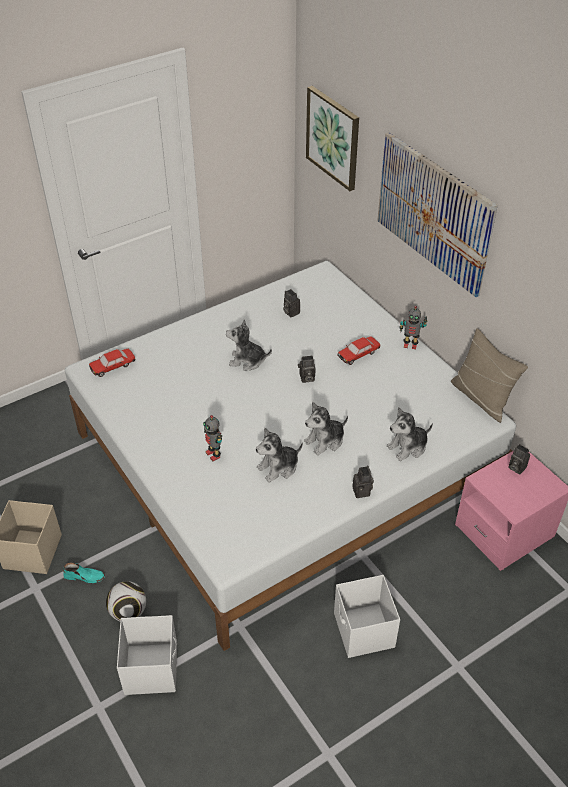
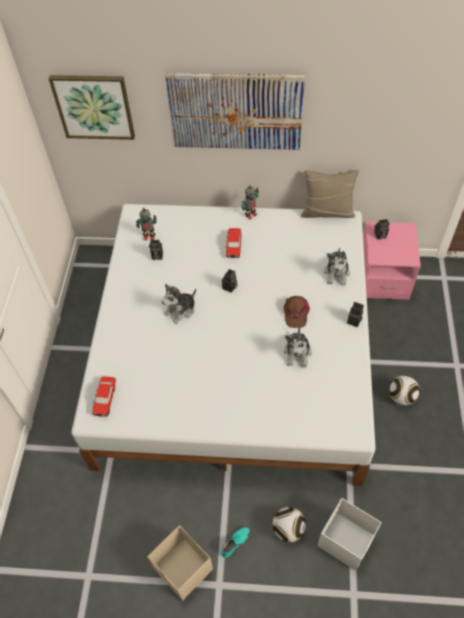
camera: 50 degrees left, 10 degrees up
(214, 454) = (254, 384): toy robot -> toy robot (149, 237)
(325, 441) = (295, 313): plush toy -> brown cap
(363, 631) = (401, 397): white storage box -> football

